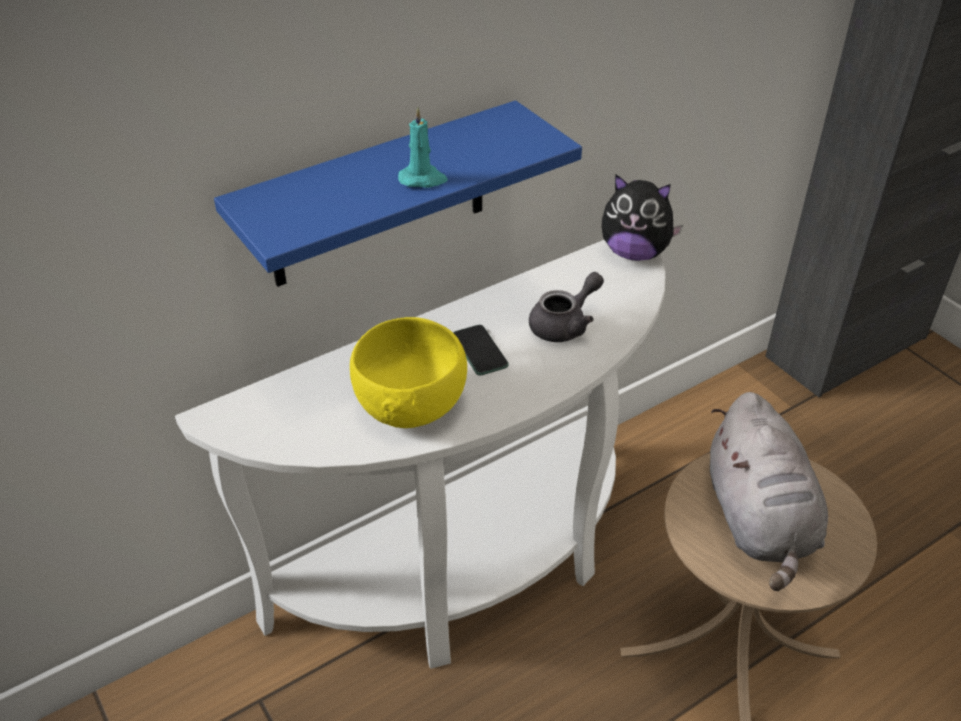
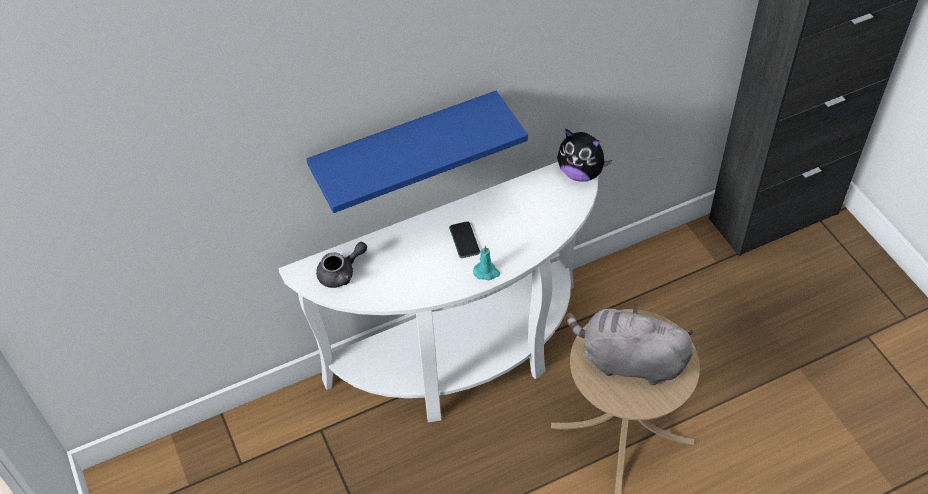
camera: 10 degrees right, 10 degrees up
(412, 405) = (417, 275): yellow bowl -> none
(423, 179) = (427, 154): turquoise candle -> turquoise candle (486, 272)
(565, 325) = (521, 225): grey teapot -> grey teapot (341, 273)
(759, 521) = (628, 361): grey plush toy -> grey plush toy turned 105 degrees clockwise

